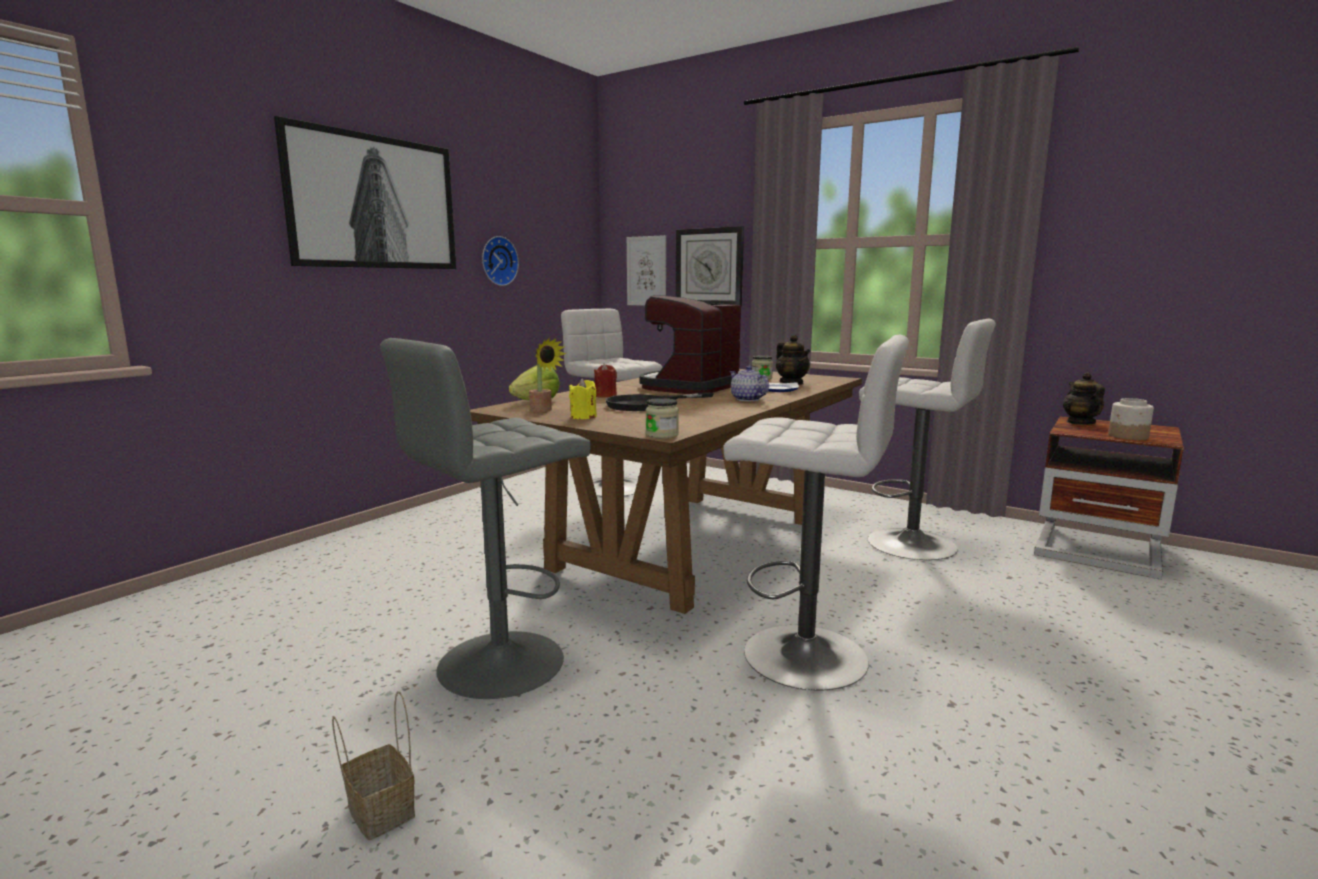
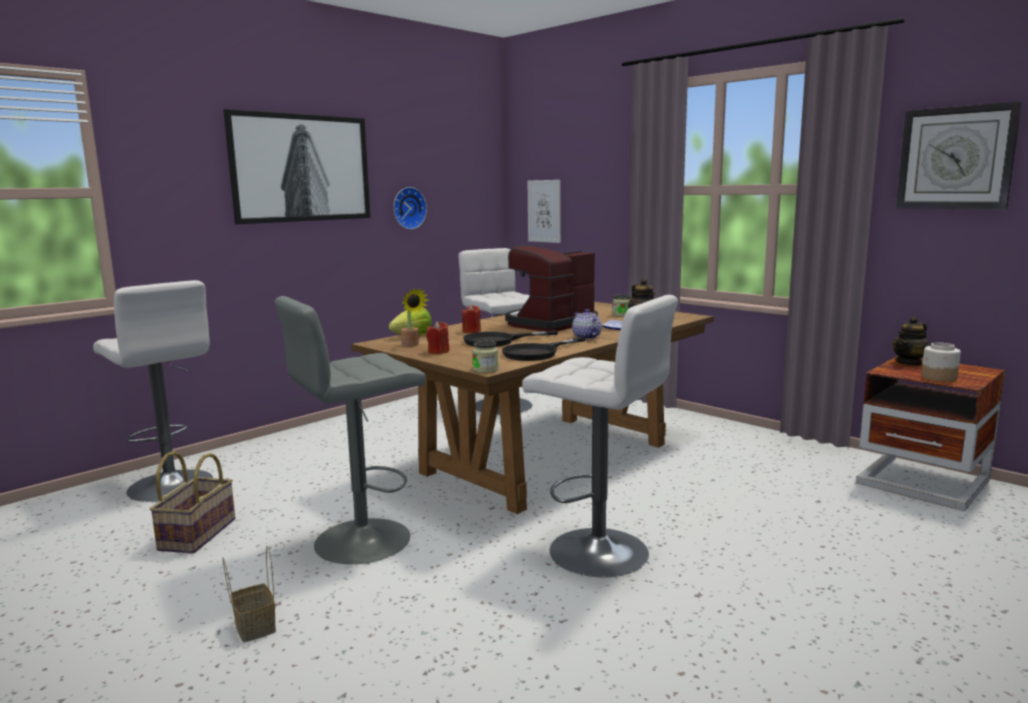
camera: 10 degrees right, 0 degrees up
(263, 671) = (197, 534): none -> basket
(583, 417) = (438, 352): yellow candle -> red candle
(707, 416) = (537, 353): none -> black frying pan
(709, 267) = (596, 209): wall clock -> wall clock (955, 158)
(912, 544) = (746, 468): white stool -> white stool (170, 486)
(1080, 423) = (909, 363): teapot -> teapot turned 135 degrees counterclockwise

